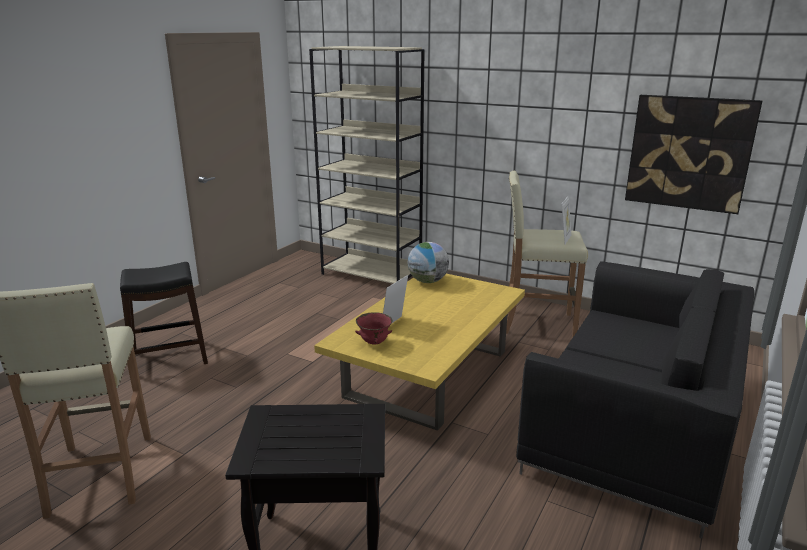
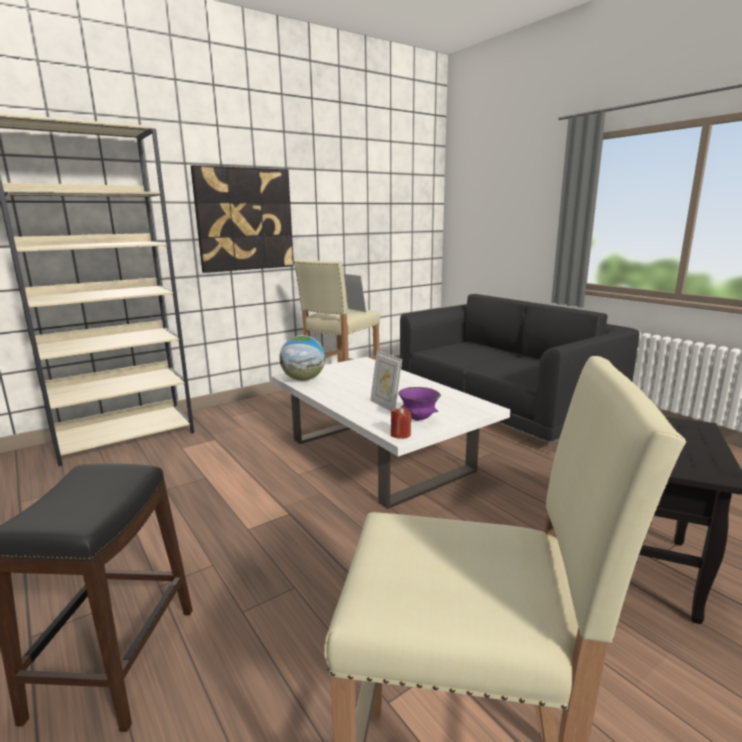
camera: 65 degrees left, 5 degrees down
(337, 341) = (400, 434): none -> red candle
(374, 342) = (418, 419): red bowl -> purple bowl
(429, 374) = (381, 455): yellow coffee table -> white coffee table
(689, 153) = (387, 230): picture -> picture (245, 219)

